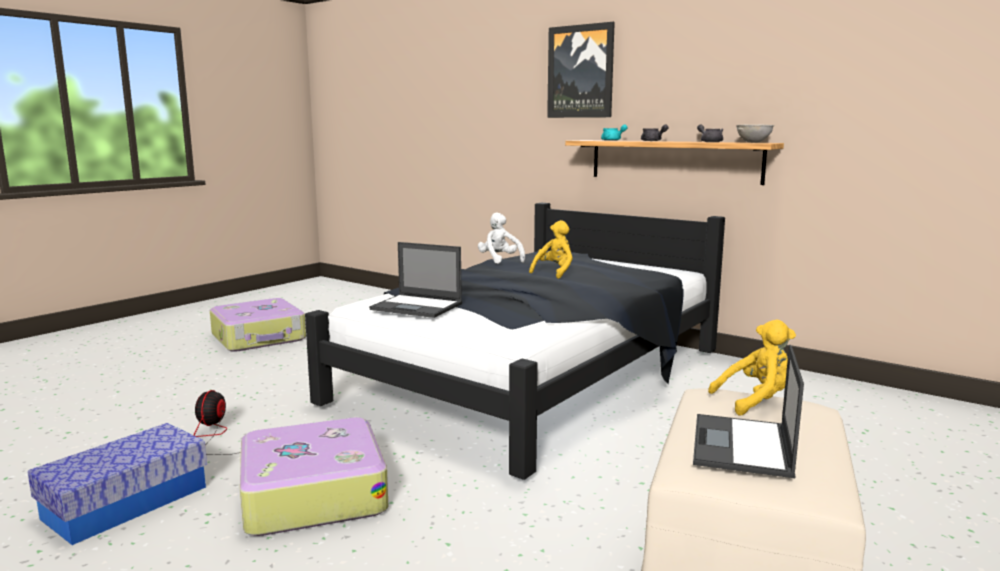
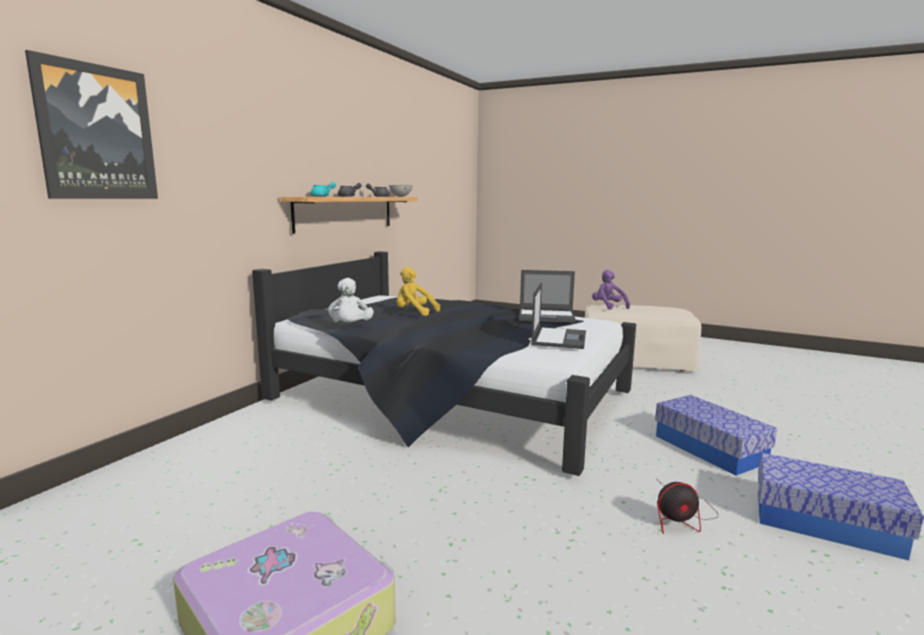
camera: 100 degrees left, 0 degrees up
(312, 493) = (709, 449): suitcase -> storage box
(499, 260) = (350, 327): white plush toy -> white plush toy turned 60 degrees counterclockwise
(580, 71) = (271, 124): picture -> picture (96, 132)
(742, 446) = (661, 309): laptop -> laptop (547, 316)
(756, 401) = (608, 306): yellow plush toy -> purple plush toy

